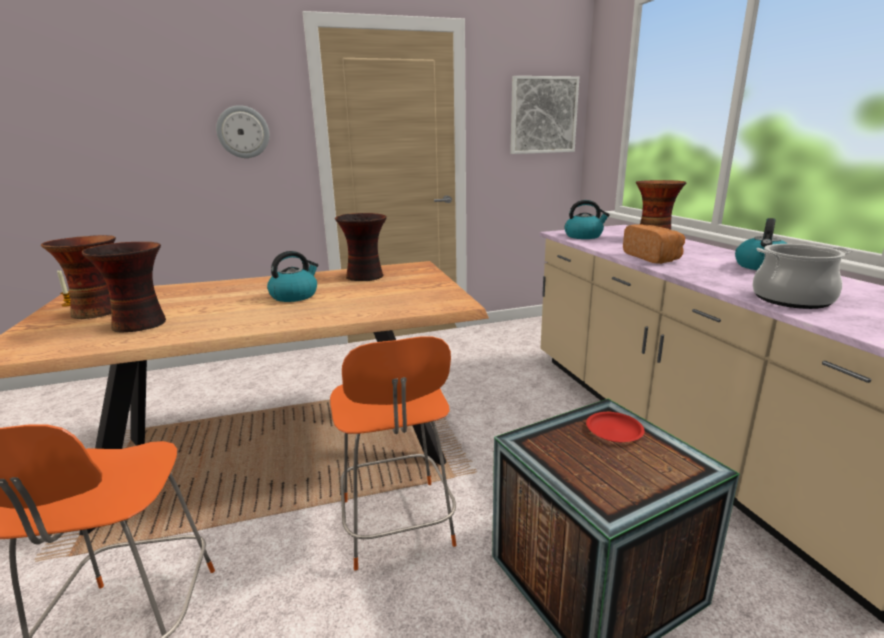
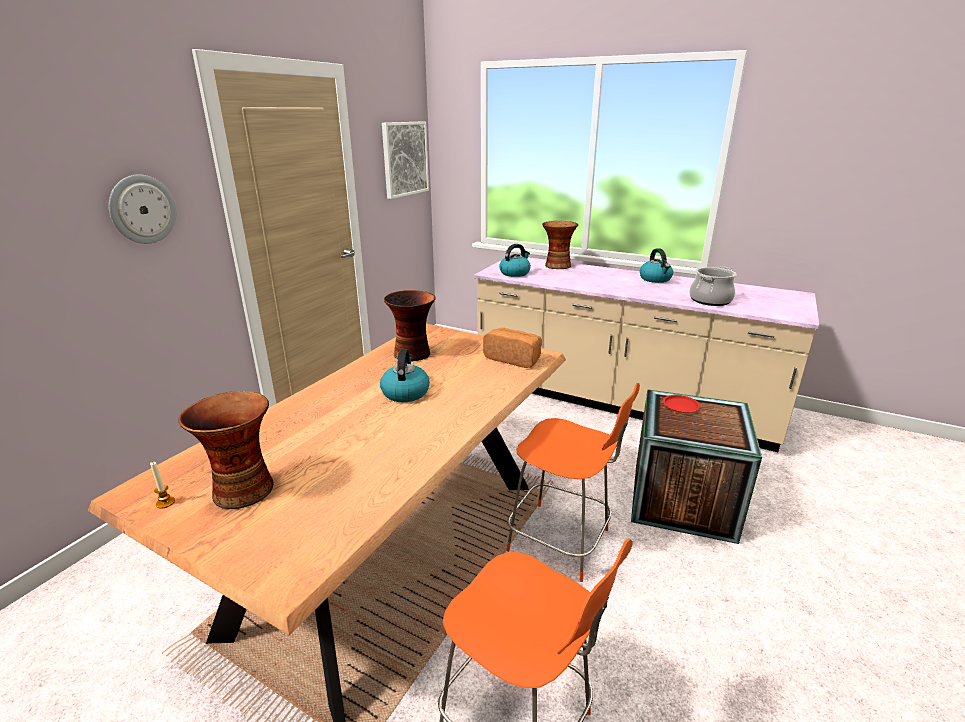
camera: 45 degrees left, 5 degrees up
(142, 324) = (344, 475): vase -> none
(653, 257) = (596, 284): bread -> bread (514, 358)

